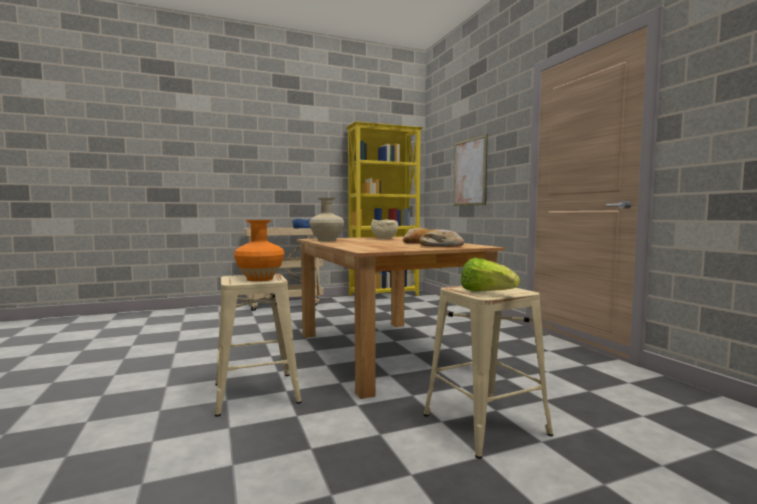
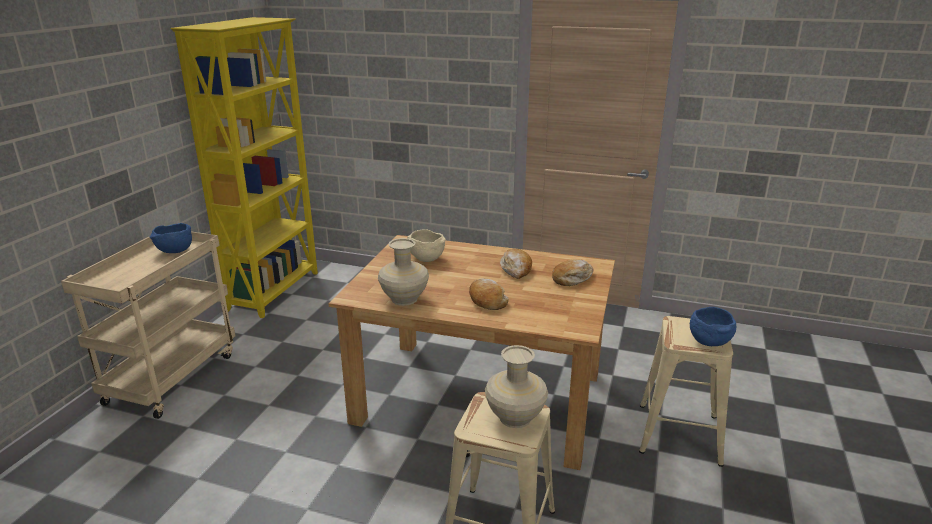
camera: 50 degrees left, 20 degrees up
(259, 279) = (514, 418): orange vase -> beige vase
(360, 244) = (487, 300): none -> bread
(470, 172) = (397, 100): picture -> none
(486, 293) = (708, 341): lettuce -> blue bowl

